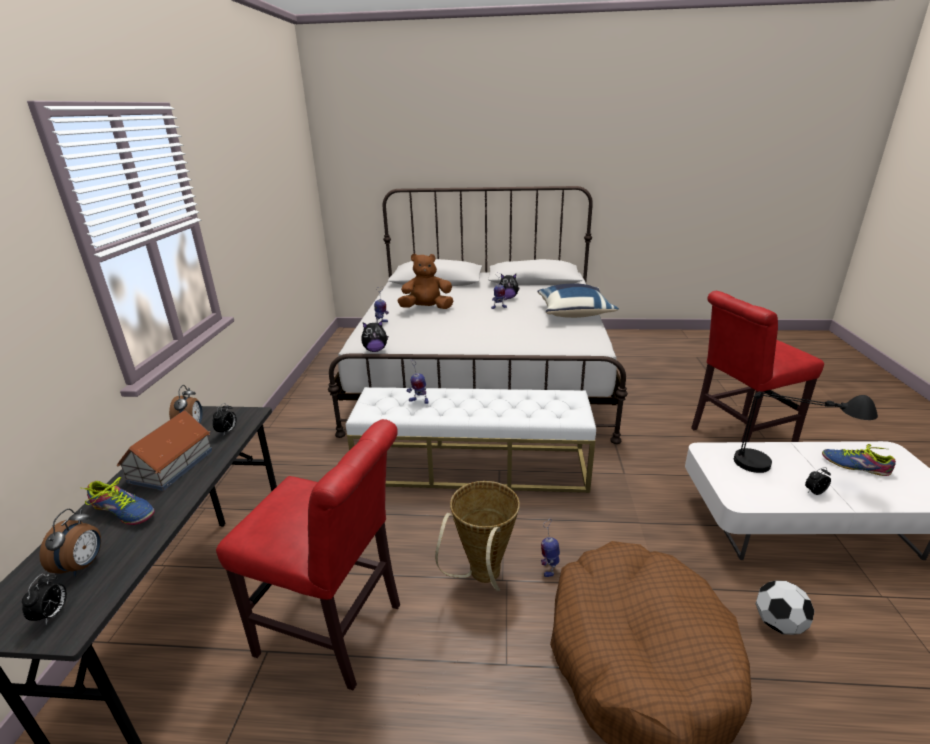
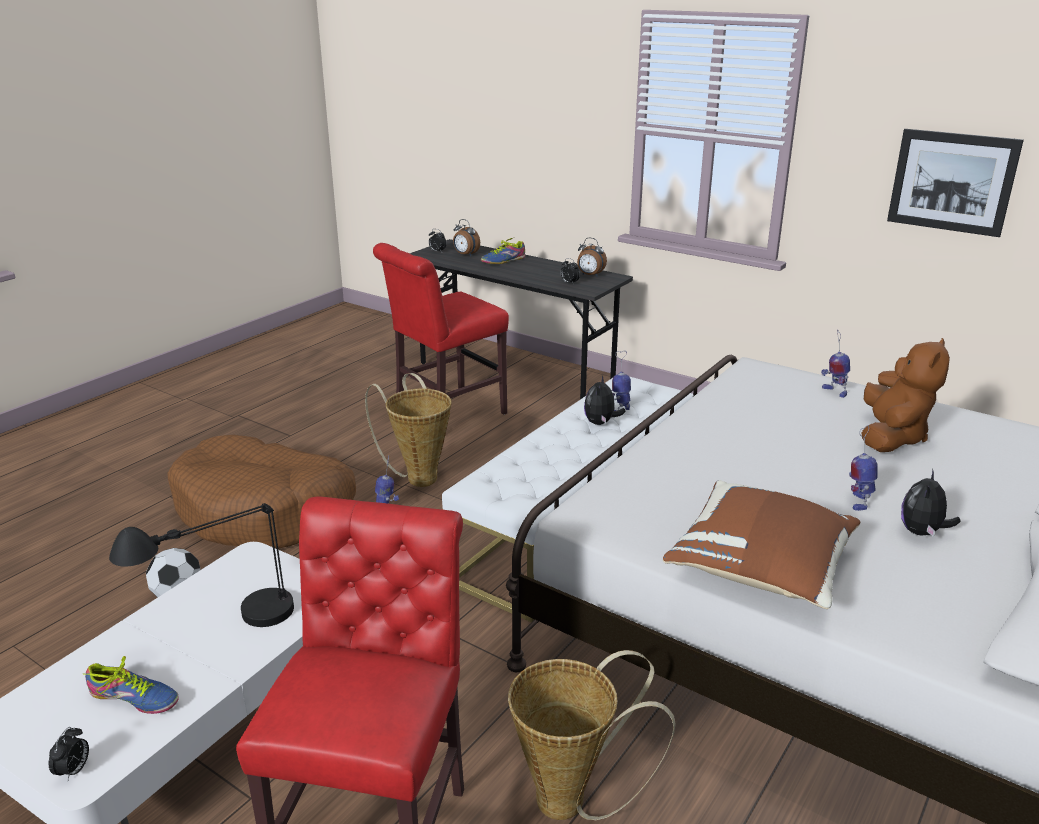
camera: 120 degrees right, 0 degrees up
(170, 466) = (540, 269): toy house -> none
(257, 211) = (952, 182): none -> picture
(375, 350) = (727, 371): plush toy -> plush toy (601, 423)
(574, 313) = (762, 569): blue pillow -> brown pillow
(656, 406) = (572, 801): none -> basket
(814, 492) = (176, 616): alarm clock -> alarm clock (74, 771)
(855, 466) = (134, 698): shoe -> shoe turned 45 degrees clockwise

